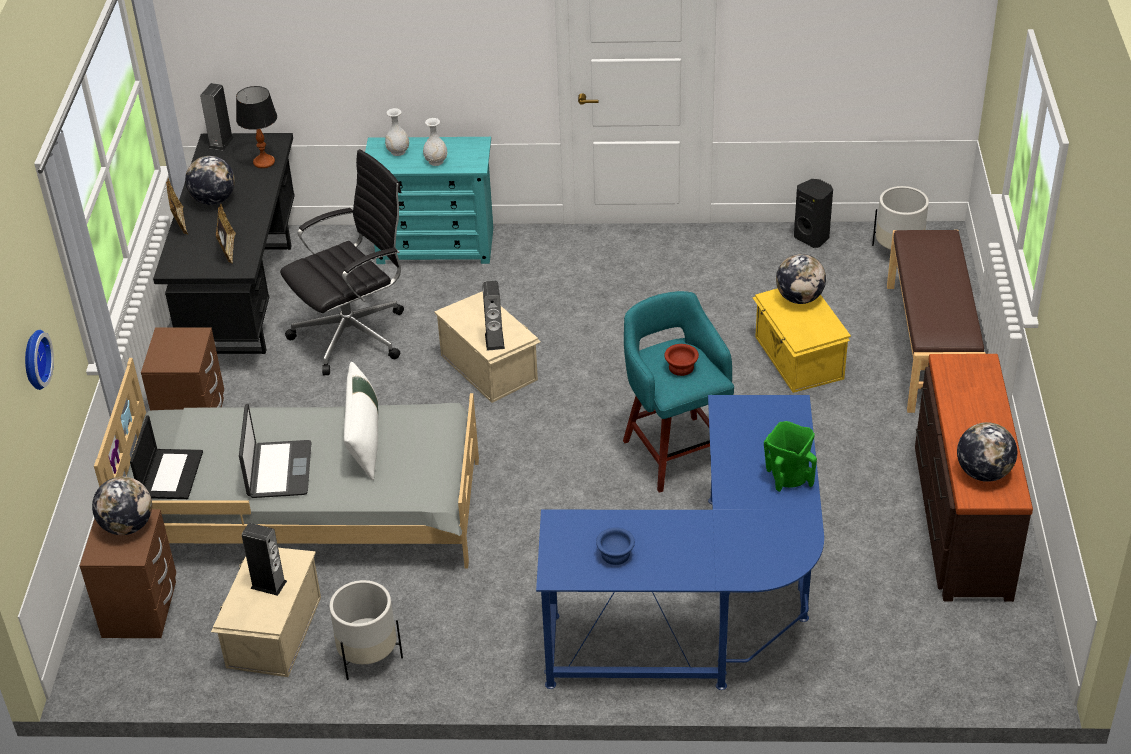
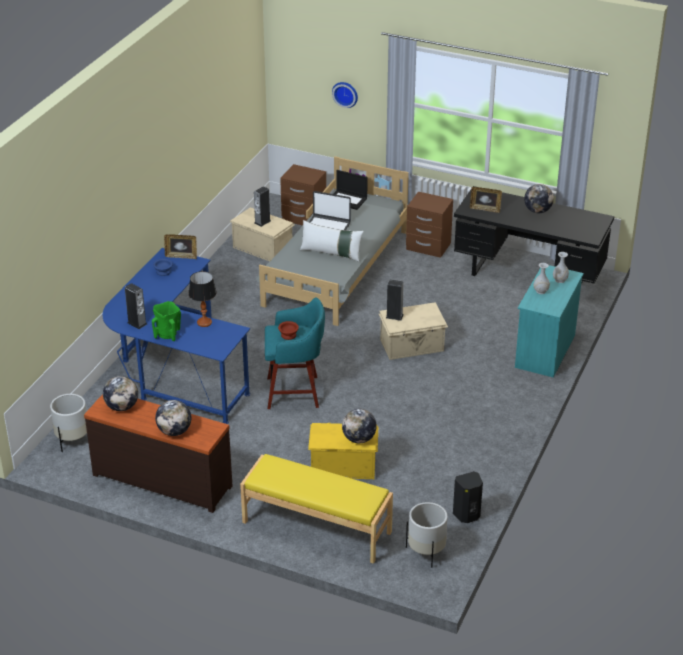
camera: 110 degrees right, 5 degrees down
(127, 526) = (308, 176): globe -> globe (174, 431)
(179, 222) = (521, 198): picture frame -> picture frame (181, 256)
(221, 142) = (599, 221): speaker -> speaker (137, 323)
(264, 162) = (569, 231): table lamp -> table lamp (204, 322)
(354, 334) = (471, 306): black office chair -> none
(368, 657) = (227, 269): white planter -> white planter (73, 440)
(931, 346) = (316, 527): brown bench -> yellow bench

